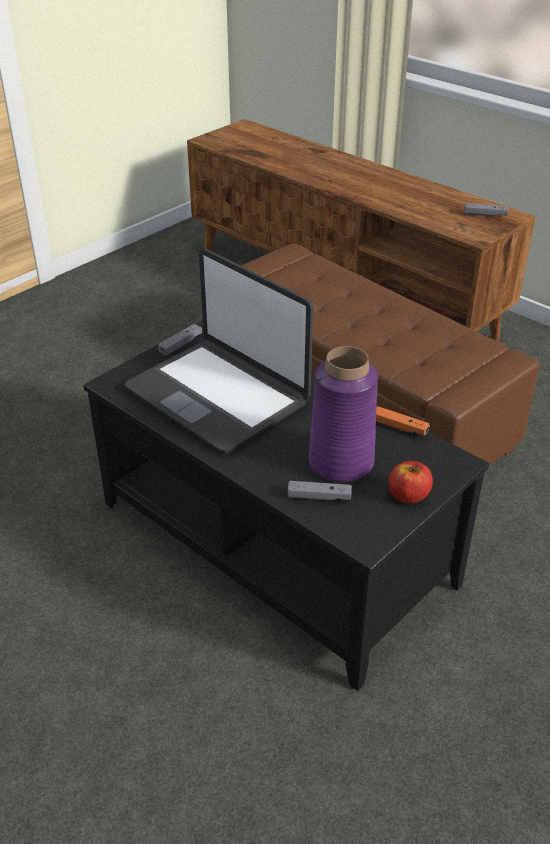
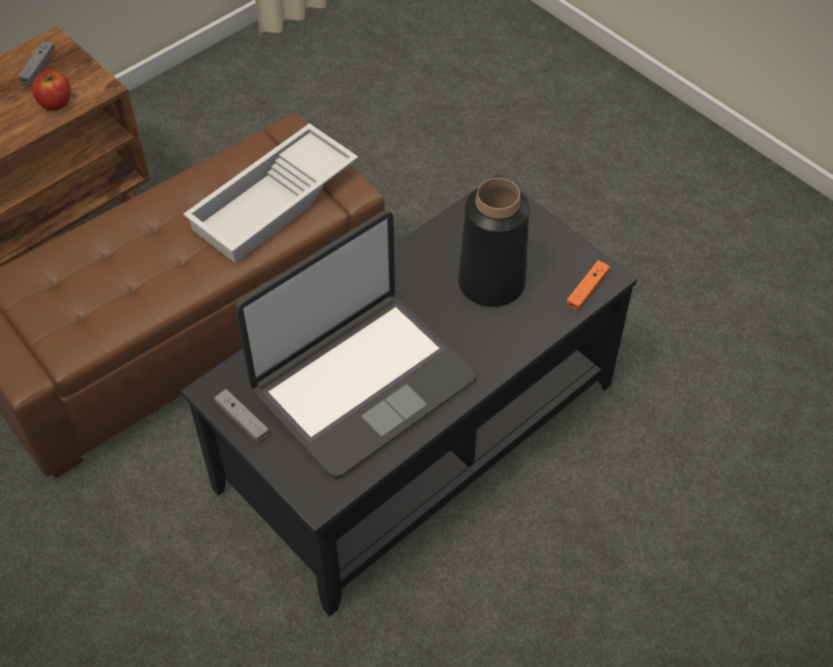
camera: 85 degrees left, 15 degrees up
(319, 497) = (542, 305): grey game controller -> none
(341, 462) = (491, 282): purple vase -> black vase
(399, 427) = (438, 229): orange game controller -> orange game controller (587, 290)
(408, 495) = (543, 238): apple -> apple (55, 103)
(422, 357) = (275, 203): none -> white tray

